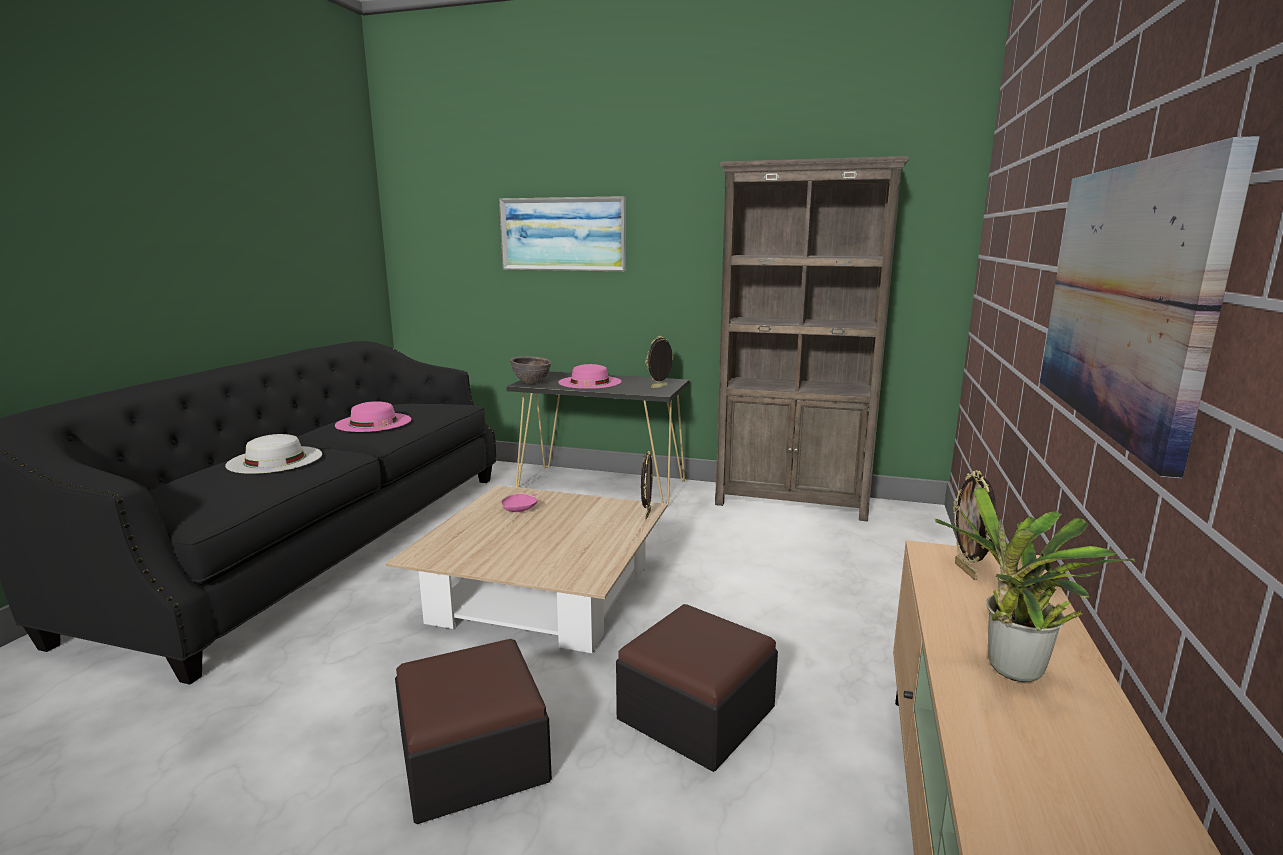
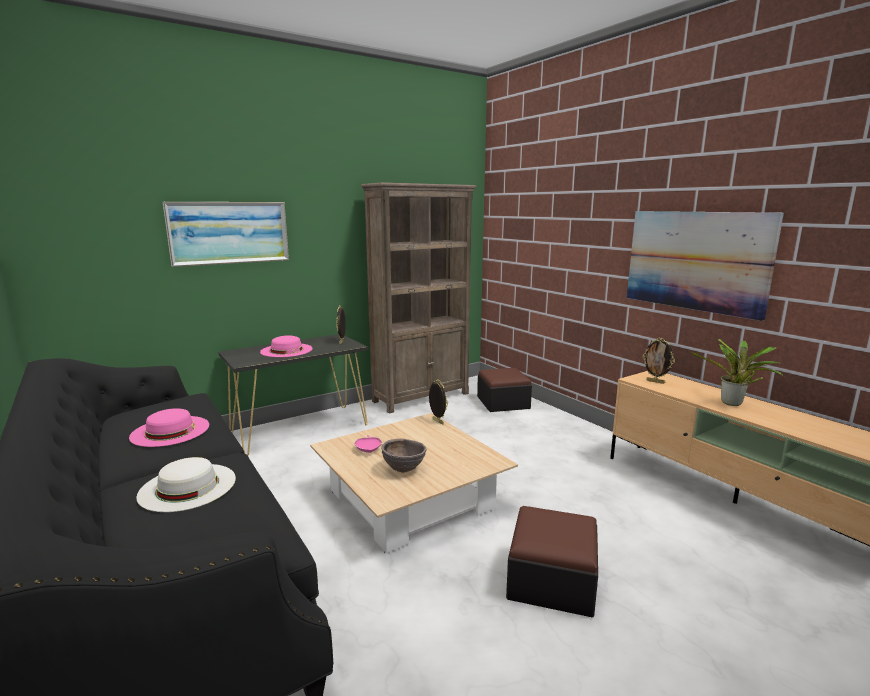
camera: 50 degrees left, 0 degrees up
(531, 383) = (247, 361): brown bowl -> brown bowl (404, 470)
(696, 713) = (575, 502): ottoman -> ottoman (503, 402)

